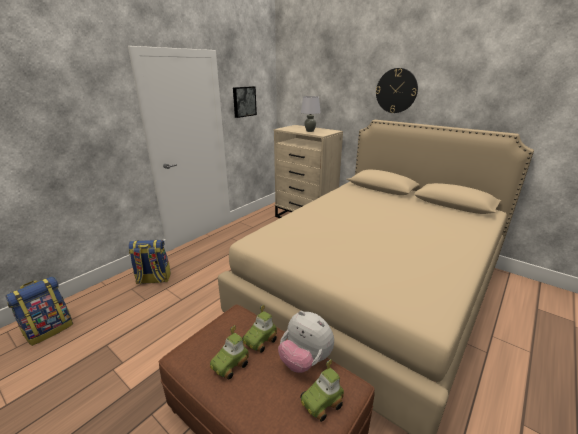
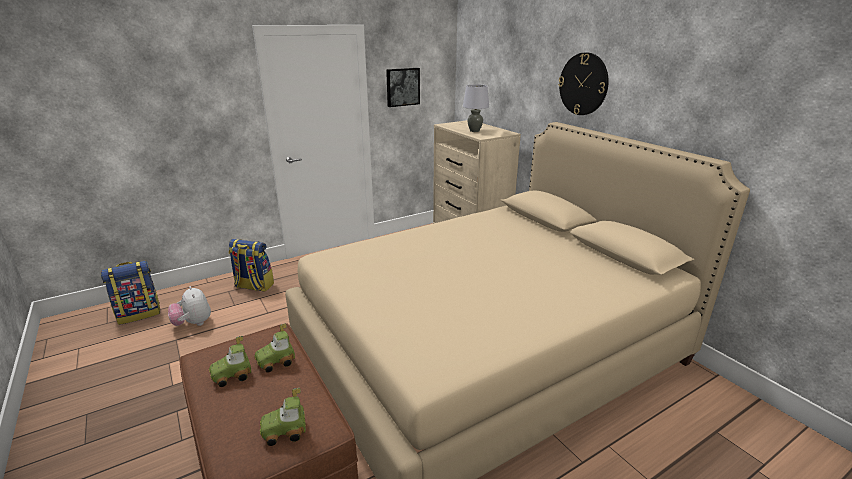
camera: 20 degrees right, 0 degrees up
(305, 360) = (304, 391): plush toy -> plush toy (193, 323)

